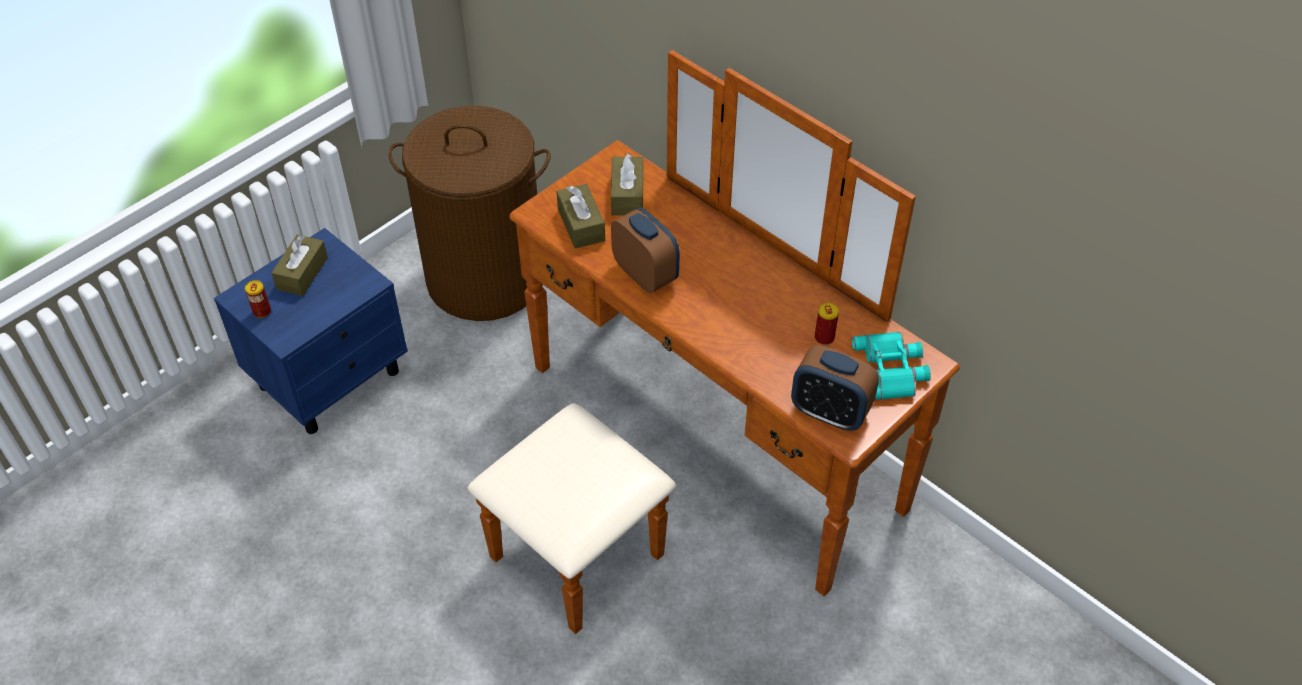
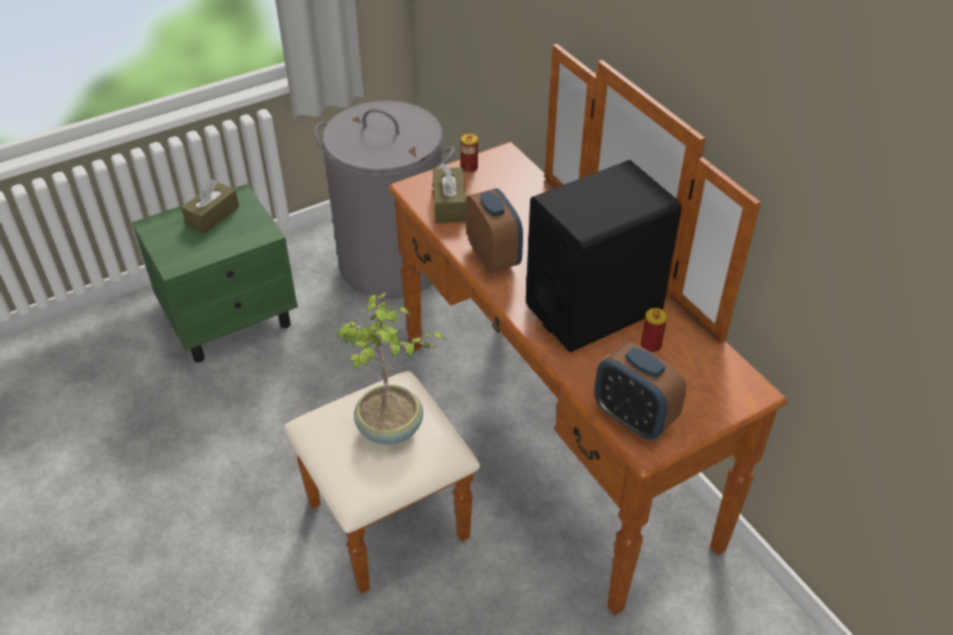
camera: 15 degrees right, 5 degrees down
(262, 312) = (165, 240): can -> can (469, 168)
(331, 378) = (232, 319): blue nightstand -> green nightstand
(486, 278) = (392, 263): brown laundry basket -> grey laundry basket
(580, 468) = (390, 429): none -> potted plant
(627, 195) = (502, 187): brown tissue box -> none
(760, 310) = (594, 308): none -> black speaker
(892, 370) = (712, 389): turquoise binoculars -> none

